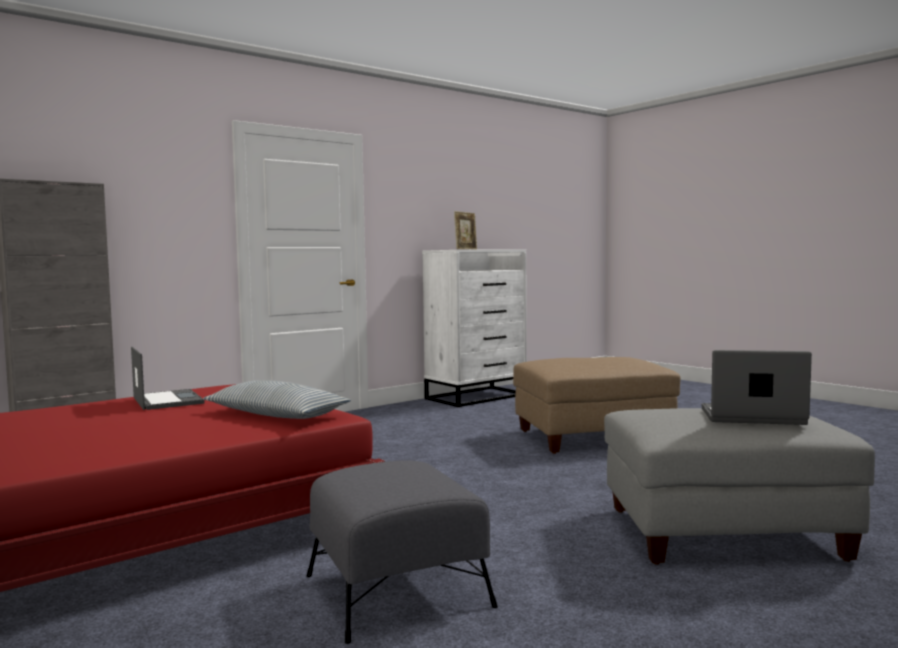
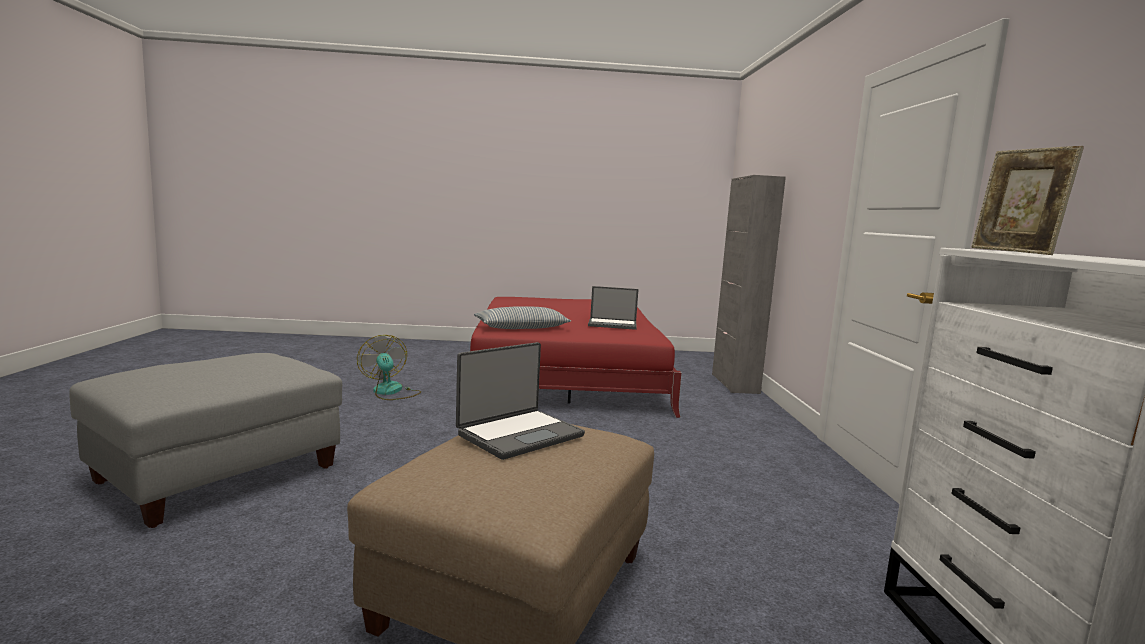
camera: 125 degrees right, 5 degrees up
(397, 591) = (390, 392): grey ottoman -> fan
(752, 417) = (186, 369): laptop -> laptop (519, 434)

